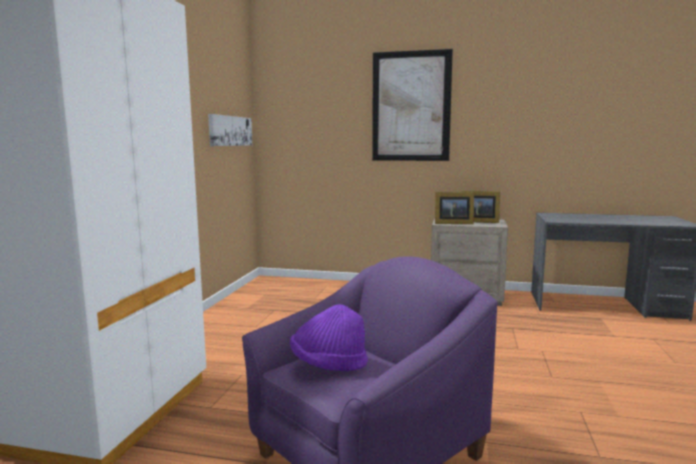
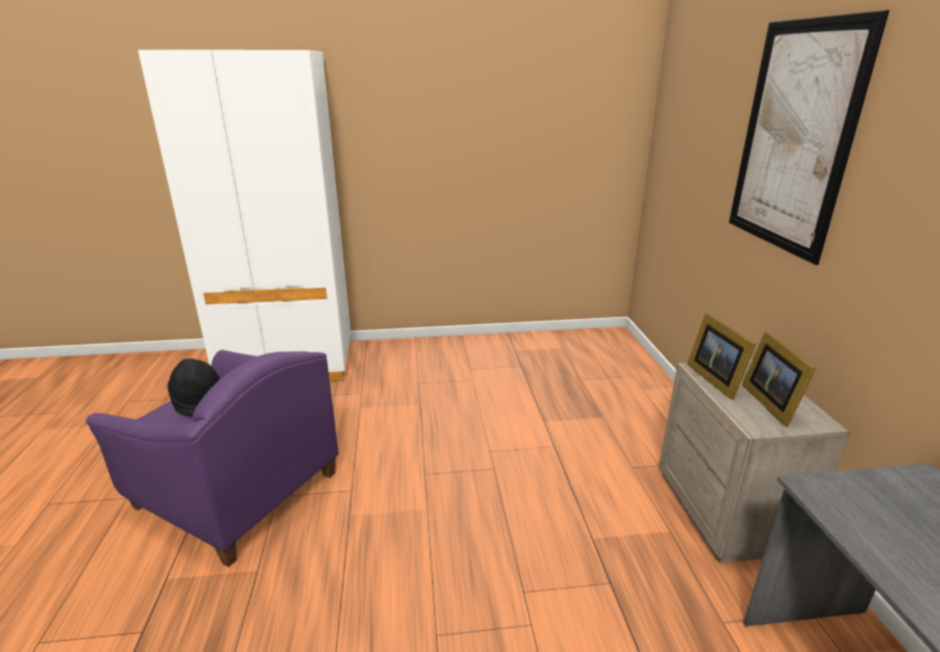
camera: 70 degrees right, 15 degrees up
(230, 131) = (580, 143): picture -> none
(328, 364) = (198, 400): purple hat -> black hat

